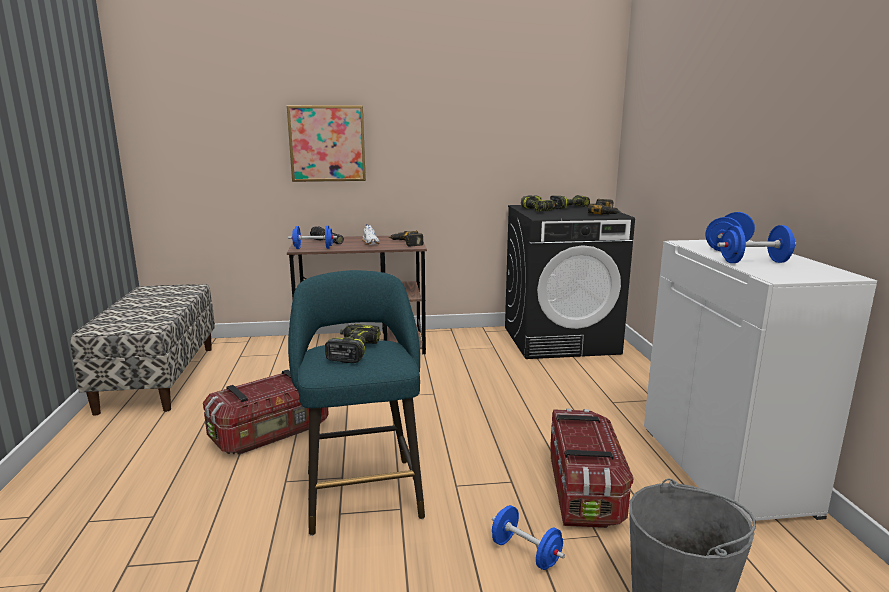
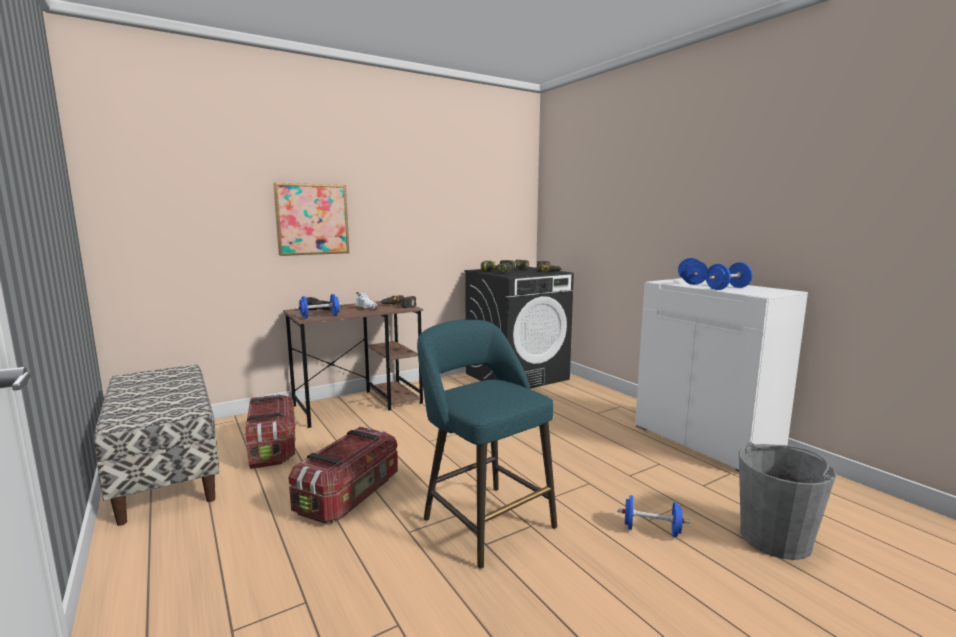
camera: 25 degrees left, 5 degrees down
(352, 351) = (483, 390): power drill -> none
(584, 489) = (641, 476): storage box -> storage box (272, 447)

